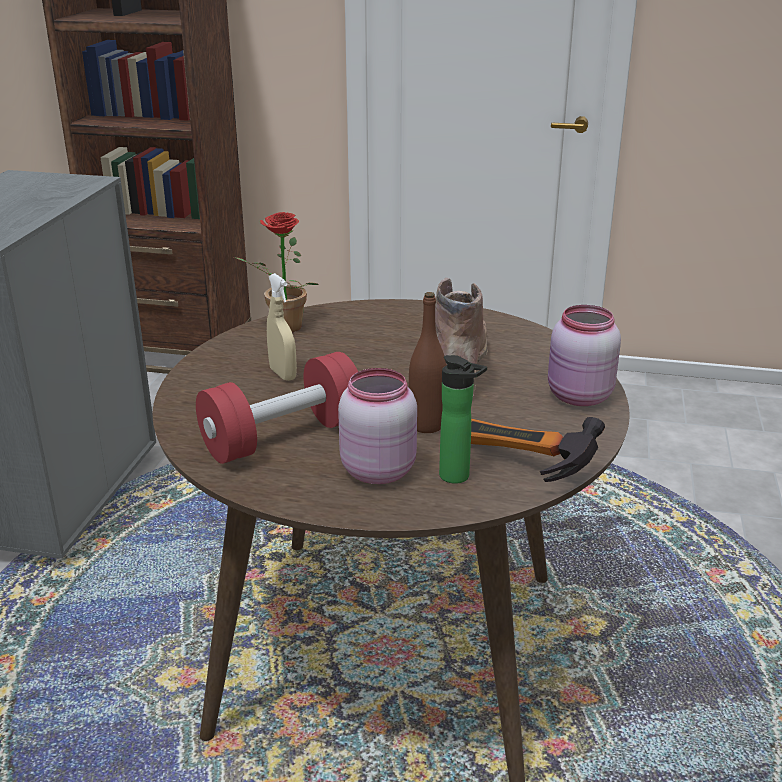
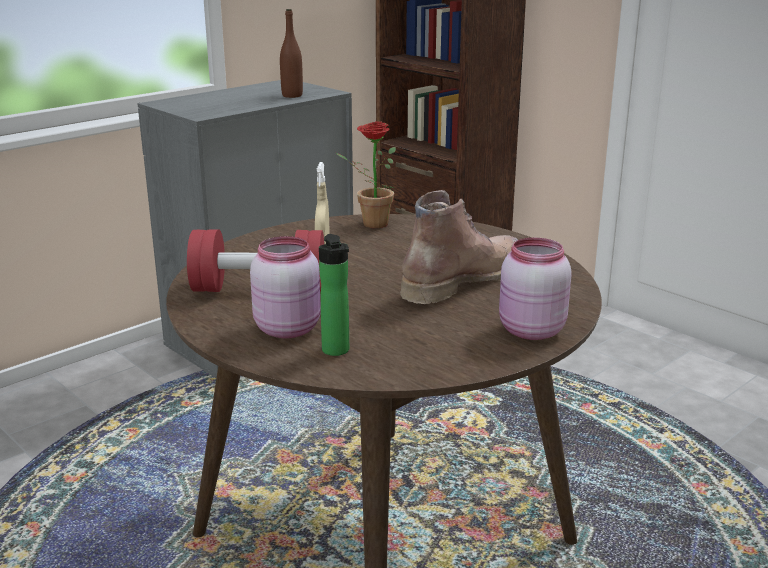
camera: 35 degrees right, 5 degrees down
(426, 425) = (371, 312): brown bottle -> brown bottle (292, 95)
(517, 466) = (393, 360): hammer -> none

